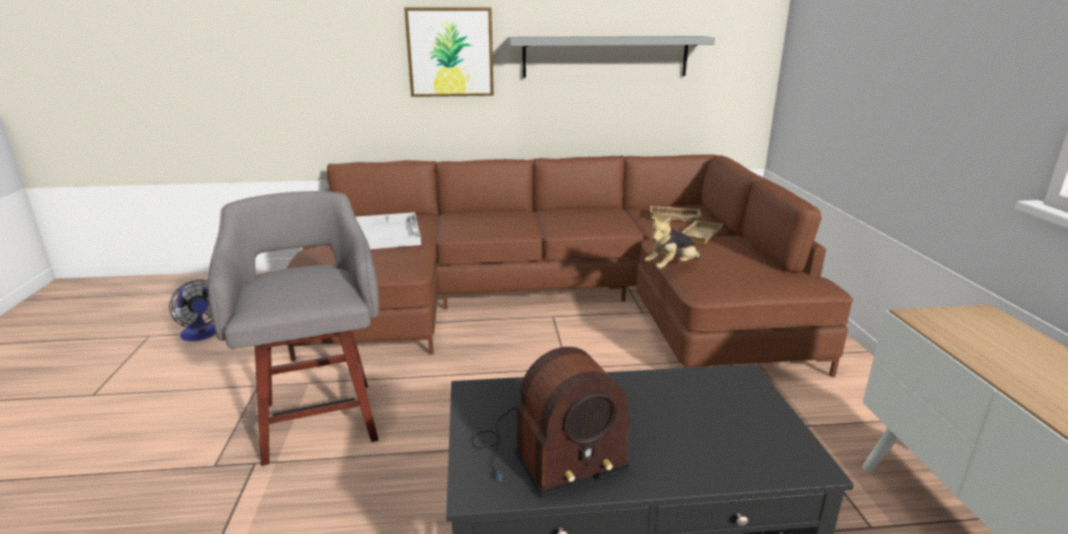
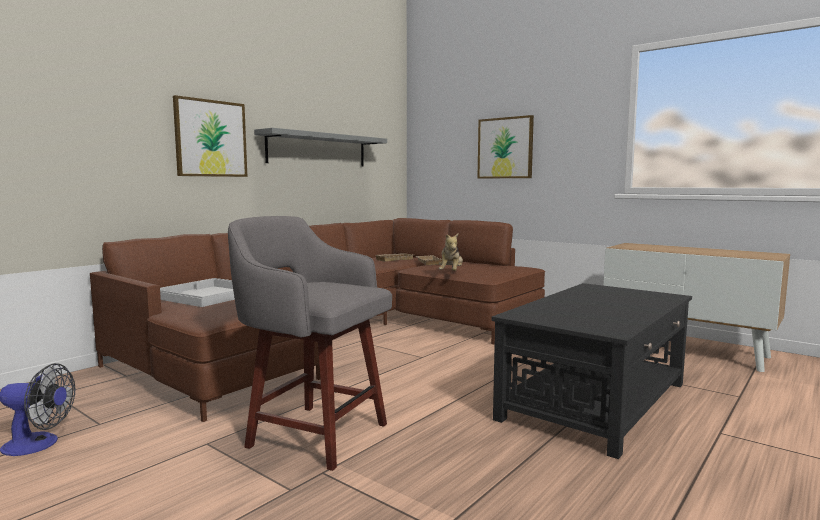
camera: 45 degrees left, 15 degrees down
(545, 453) = (600, 318): radio -> none
(888, 66) = (505, 148): none -> picture

